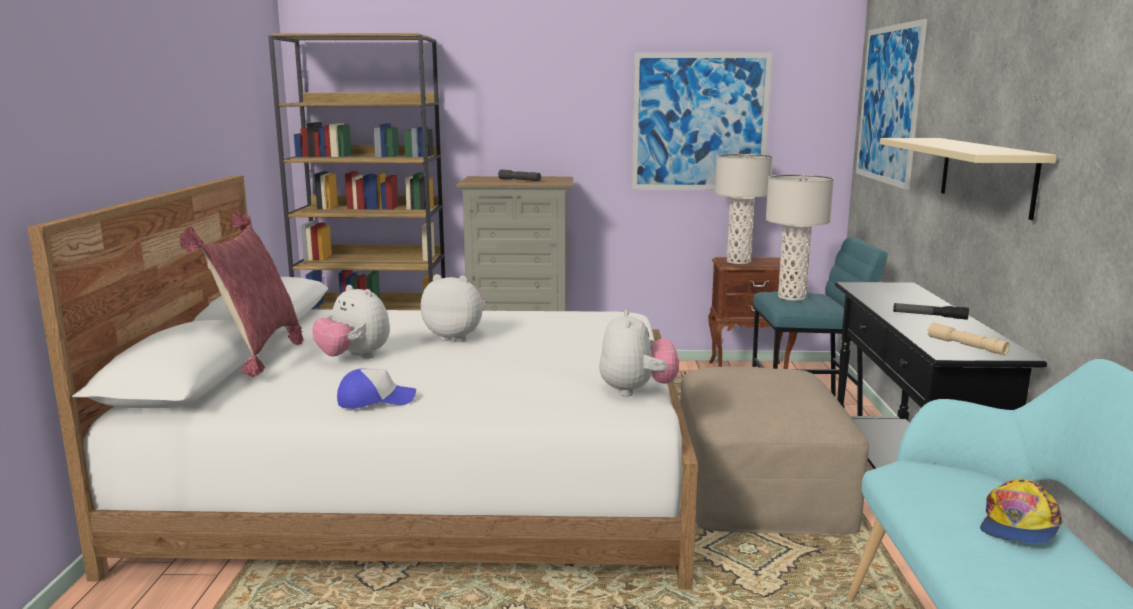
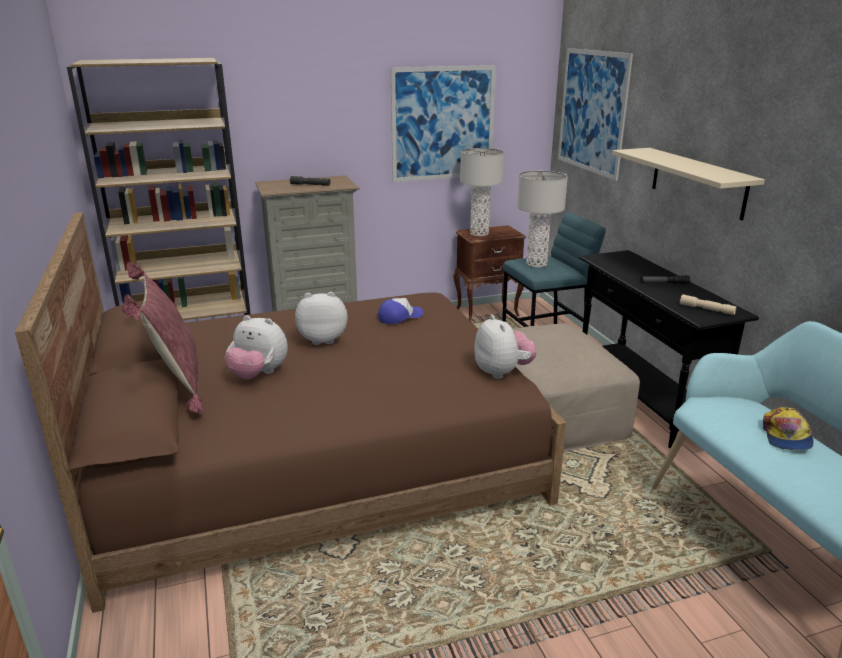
camera: 20 degrees left, 10 degrees up
(376, 400) = (320, 416): cap -> cap (399, 317)
(427, 481) = (314, 456): white bed -> brown bed

